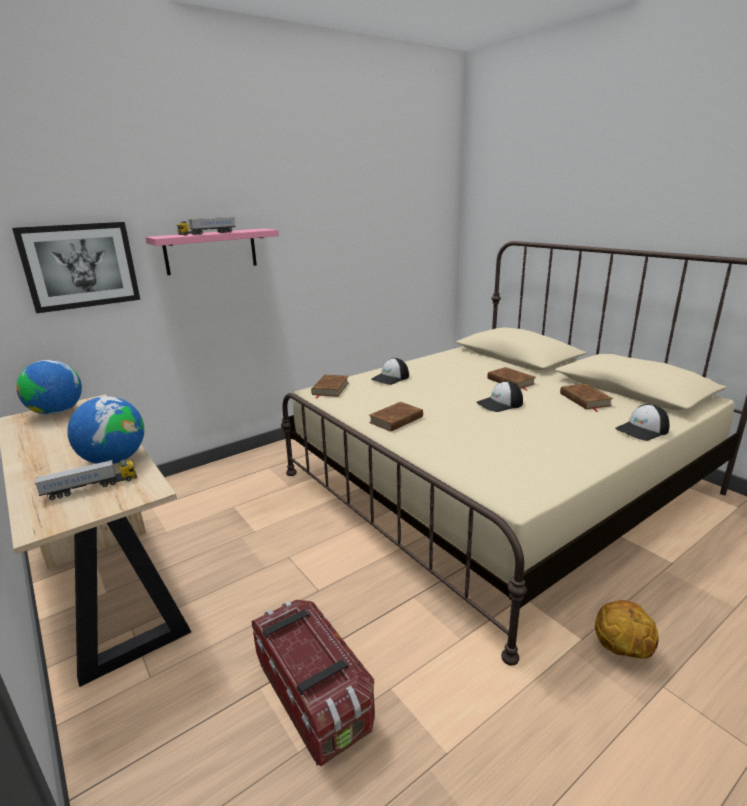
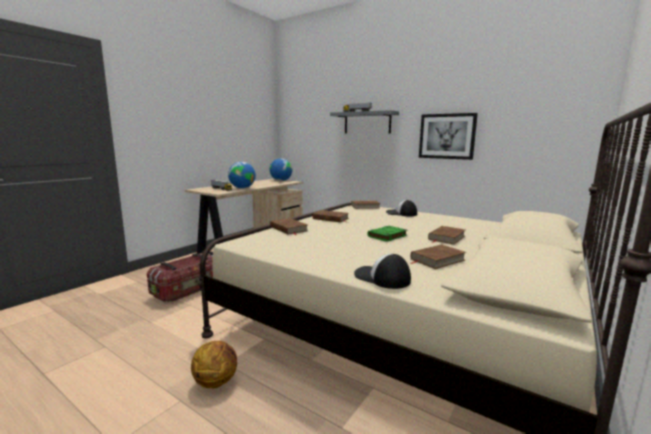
camera: 70 degrees right, 10 degrees down
(80, 266) = (314, 125): picture -> picture (447, 136)
(211, 251) = (367, 123): pink shelf -> grey shelf
(448, 455) = (288, 229): none -> brown book
(500, 404) = (387, 236): cap -> green book

